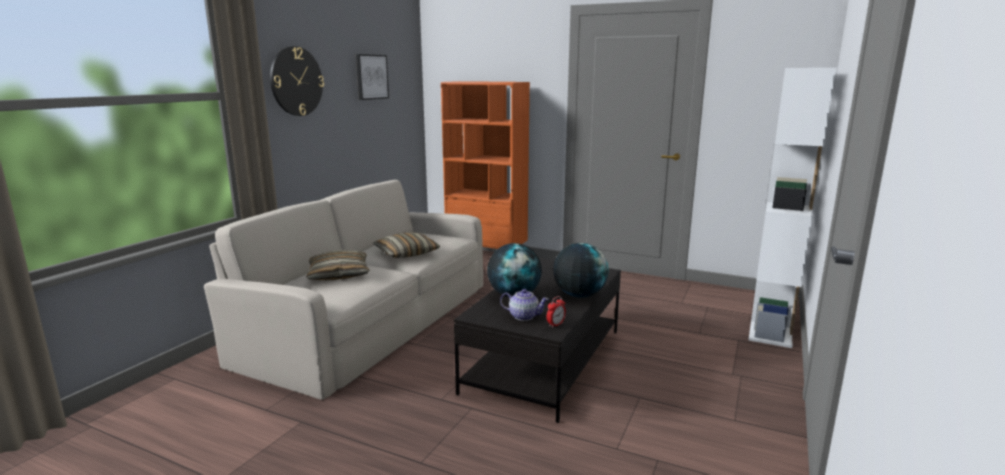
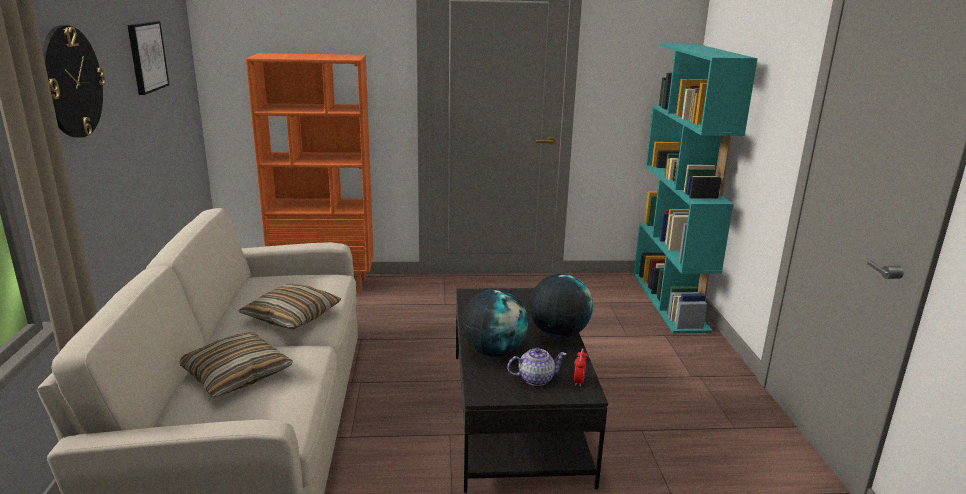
camera: 30 degrees left, 5 degrees up
(772, 317) = (670, 301): white bookcase -> turquoise bookcase

